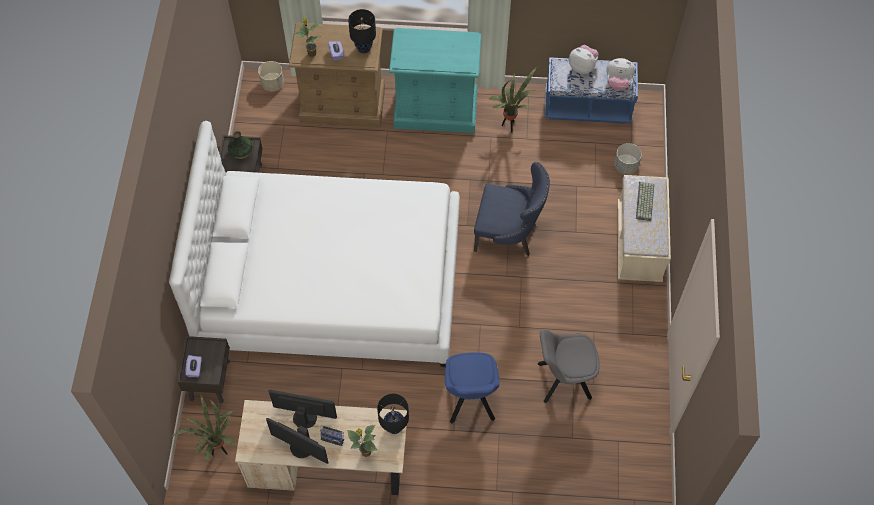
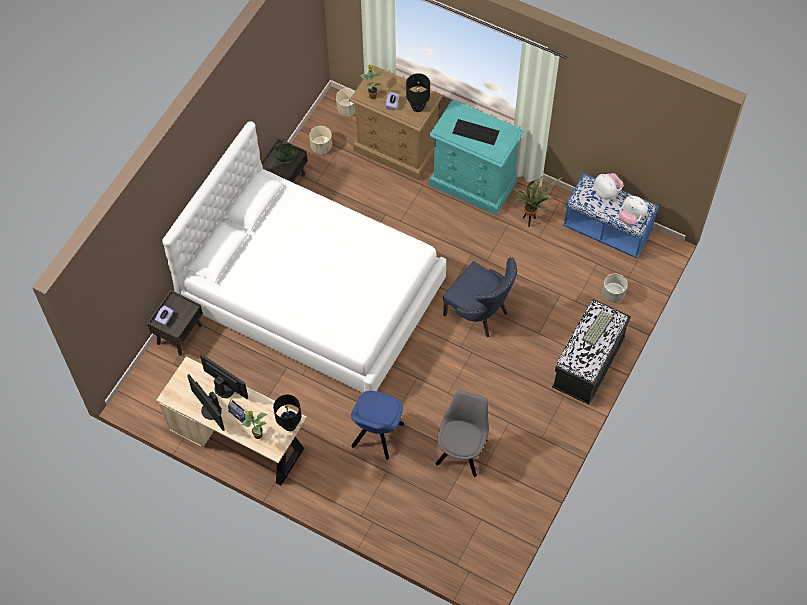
camera: 25 degrees right, 0 degrees up
(218, 450) = (160, 391): potted plant -> none
(264, 130) = (321, 146): none -> beige planter
(435, 51) = (476, 132): none -> keyboard
(563, 380) = (462, 451): grey chair -> grey chair turned 90 degrees clockwise
(639, 243) = (588, 364): beige bench -> black bench

